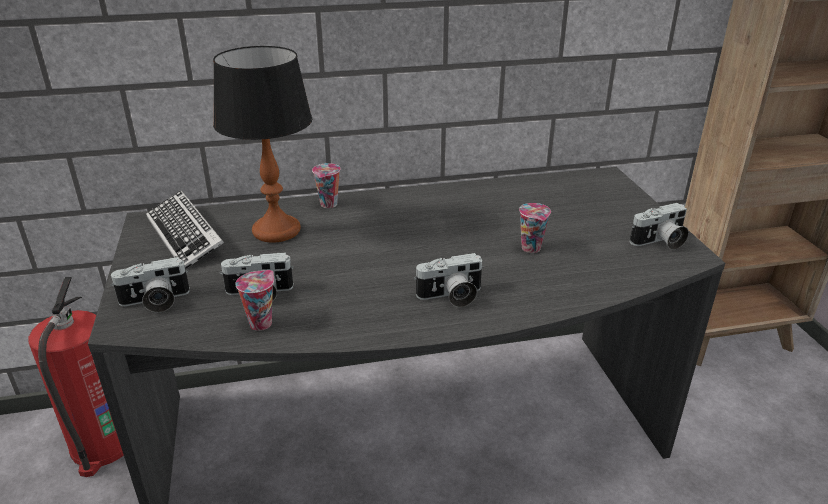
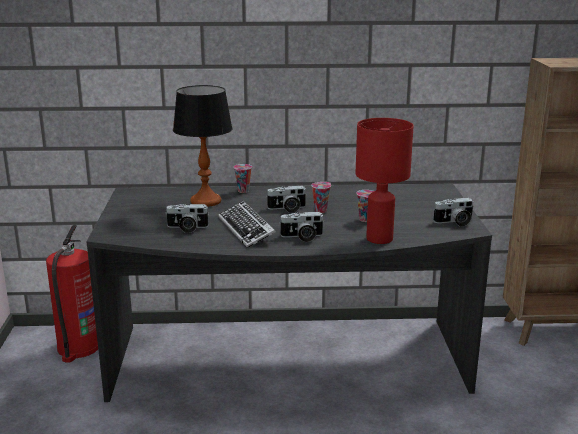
camera: 10 degrees right, 10 degrees down
(155, 302) = (126, 227): camera -> camera (287, 209)
(185, 236) = (149, 200): keyboard -> keyboard (246, 229)
(261, 322) = (184, 240): cup -> cup (321, 210)
(571, 289) = (379, 239): none -> red table lamp

